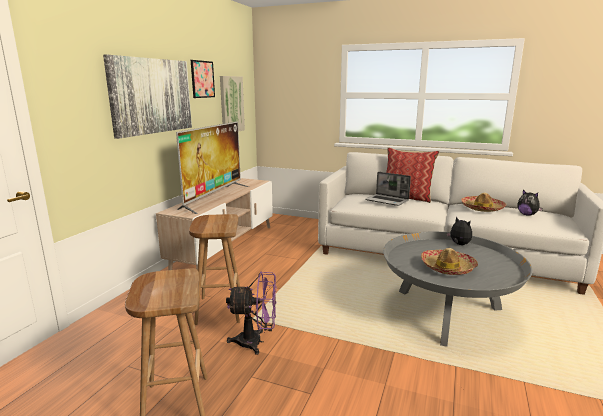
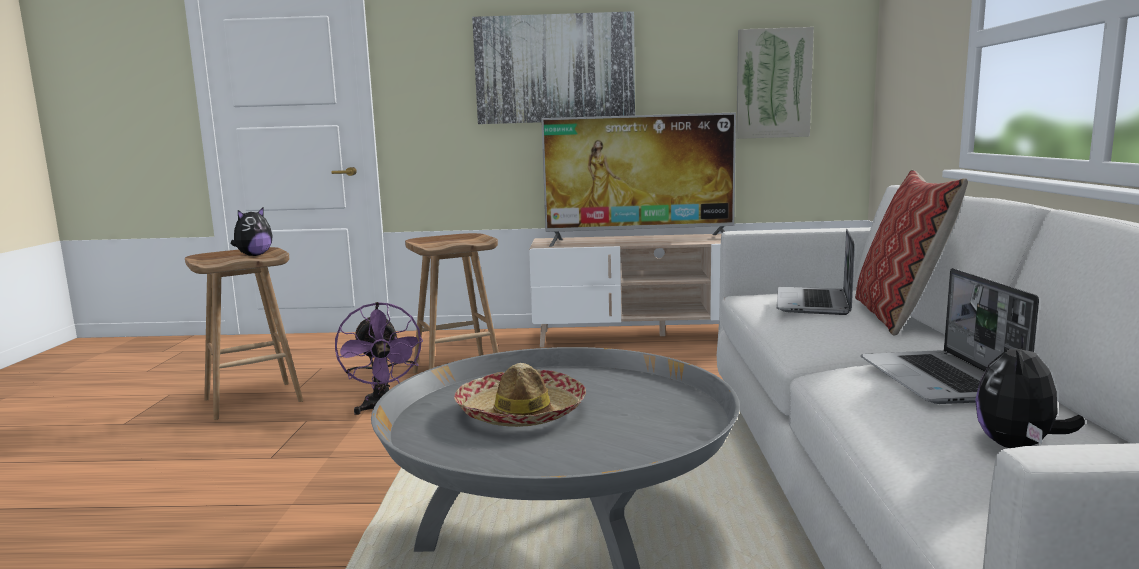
camera: 70 degrees right, 5 degrees down
(202, 79) = (683, 39): picture -> none
(459, 244) = (695, 418): plush toy -> plush toy (254, 255)
(482, 208) = (941, 380): hat -> laptop

